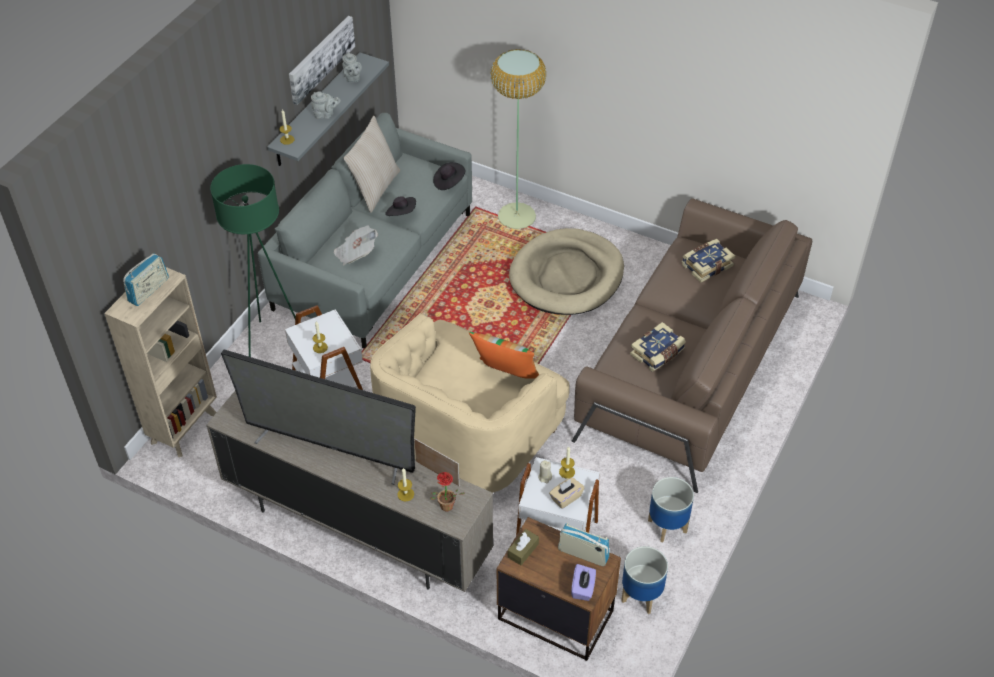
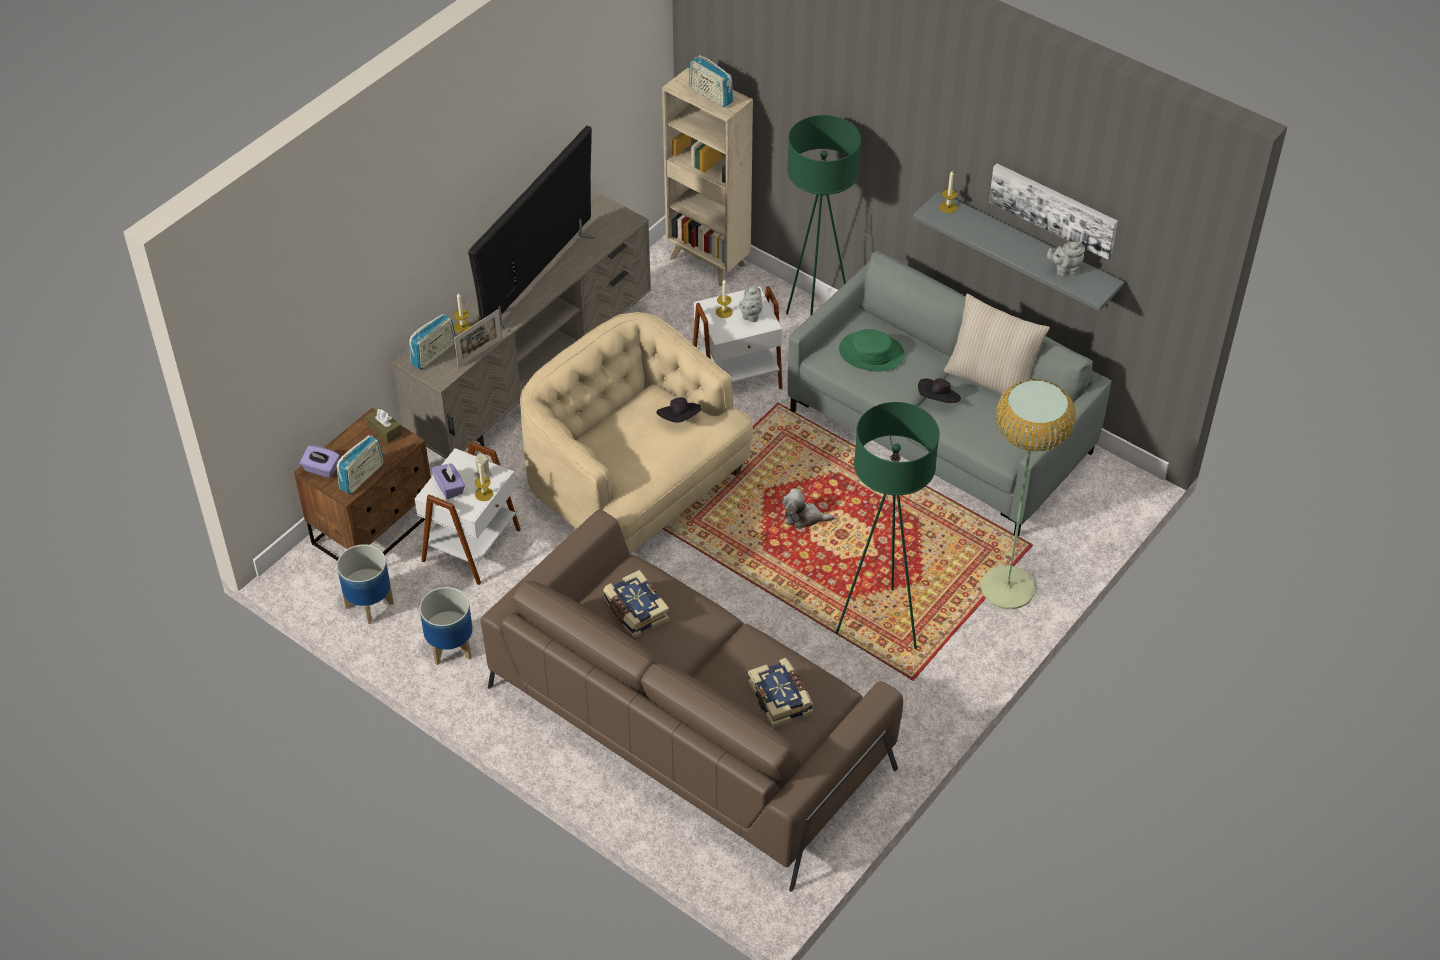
camera: 100 degrees right, 0 degrees up
(325, 115) = (991, 241): grey teapot -> grey teapot (751, 316)
(356, 254) = (871, 352): newspaper -> green hat
(445, 508) = (434, 354): potted plant -> radio
(448, 182) = (994, 452): black hat -> black hat (679, 419)
(477, 327) = (803, 518): none -> plush toy
(505, 376) = (639, 462): pillow -> none
(566, 498) = (449, 487): beige tissue box -> purple tissue box
(567, 276) = (880, 624): beige dog bed -> green floor lamp

